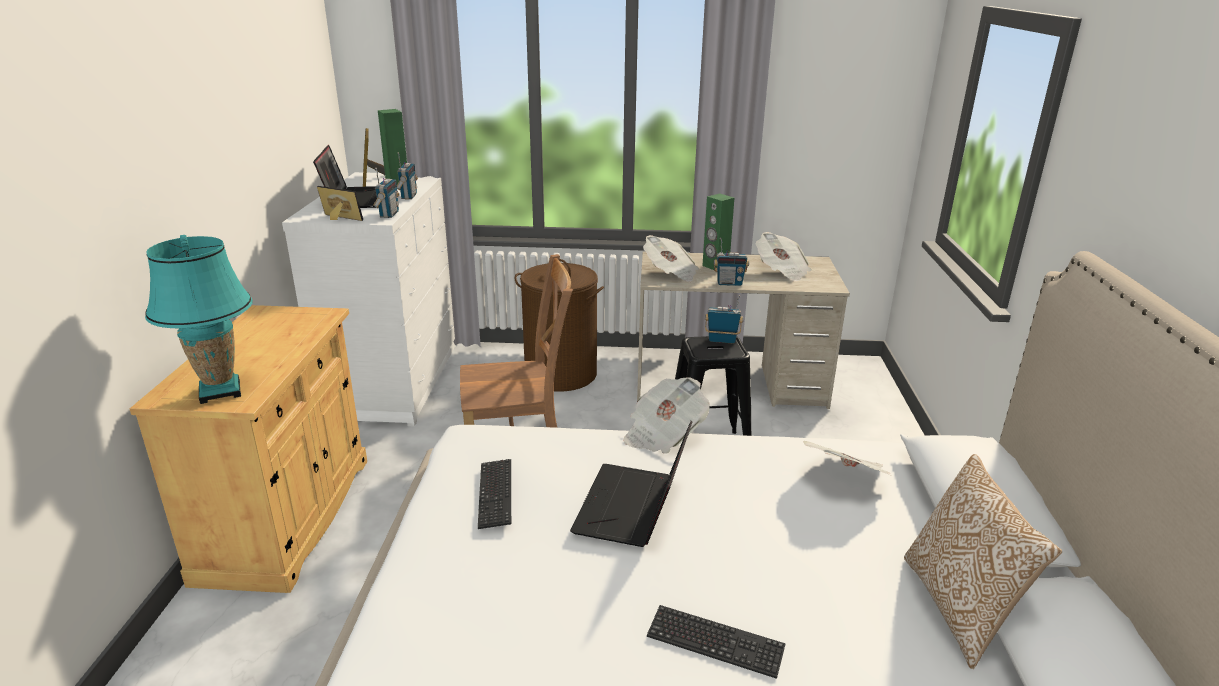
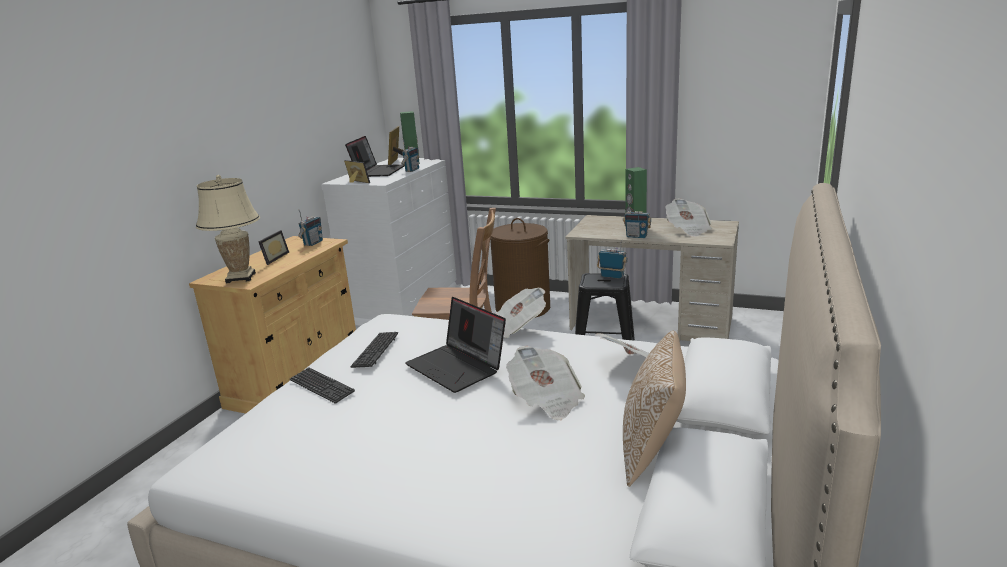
camera: 20 degrees right, 5 degrees down
(220, 391) = (241, 278): turquoise table lamp -> beige table lamp
(250, 350) = (273, 258): none -> picture frame
(388, 214) = (389, 180): radio -> radio (313, 243)
(633, 508) = (458, 367): laptop -> laptop turned 75 degrees counterclockwise
(671, 273) = (596, 229): newspaper -> newspaper (546, 400)
(715, 643) = (454, 445): keyboard -> keyboard (321, 386)

